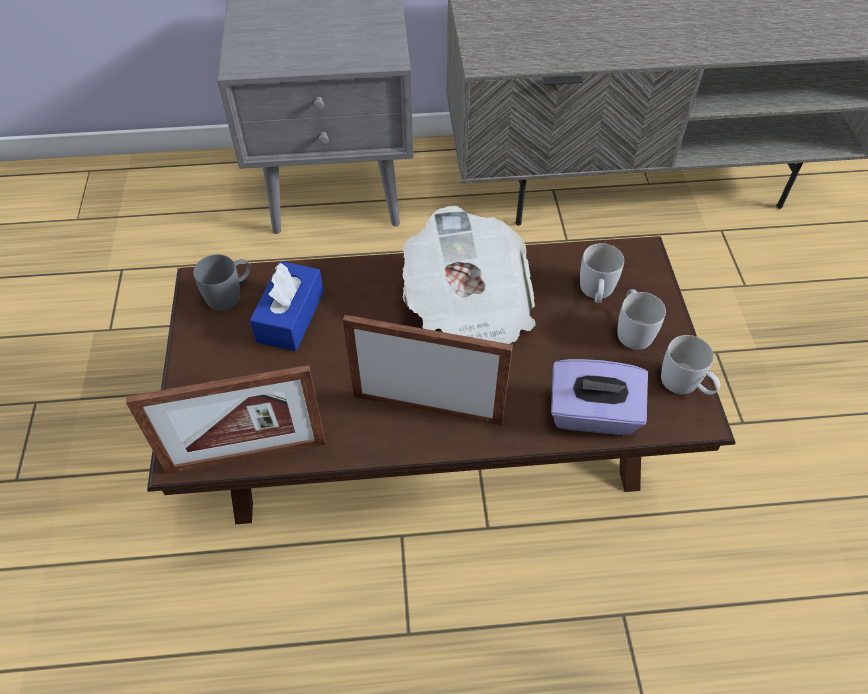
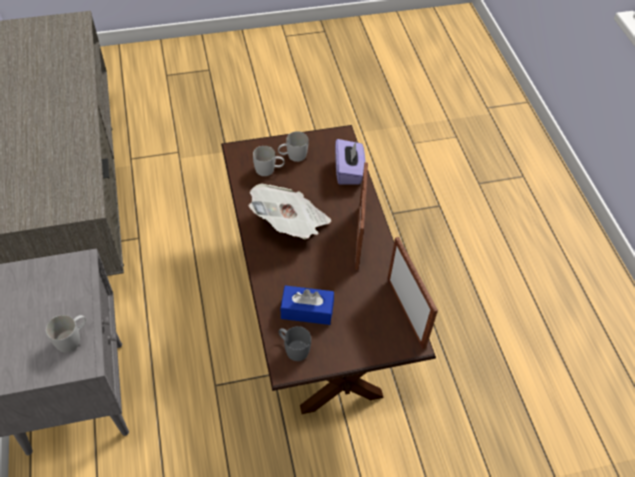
camera: 100 degrees left, 0 degrees up
(686, 385) = (324, 138): white mug -> white mug (72, 338)

